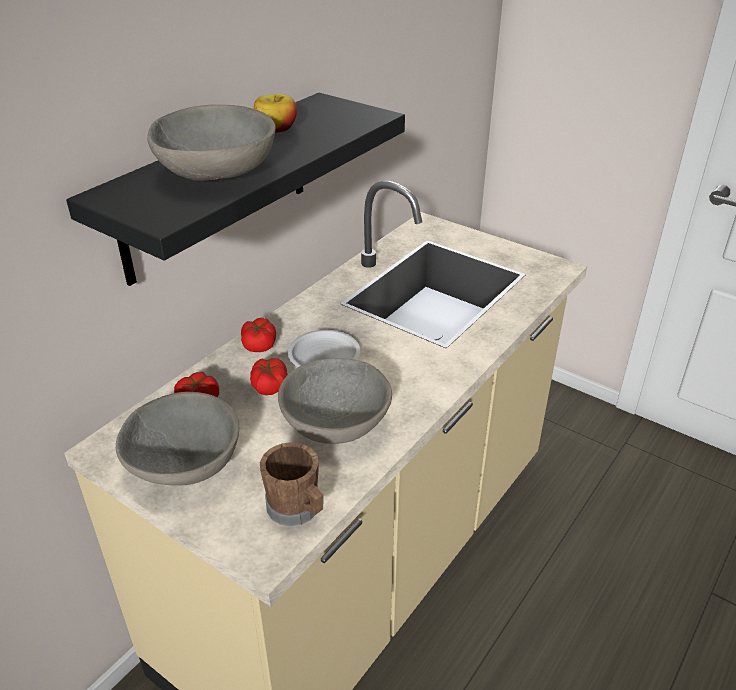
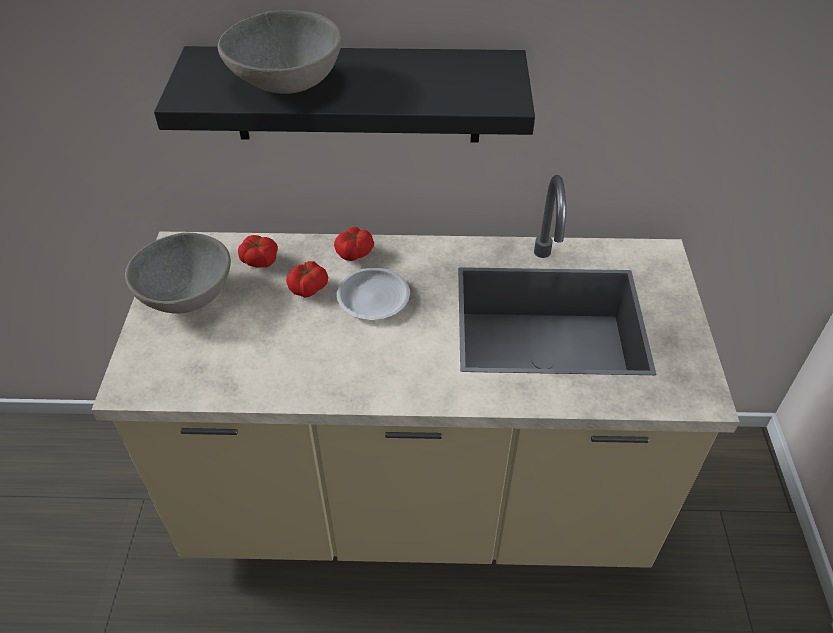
camera: 55 degrees right, 10 degrees up
(276, 130) = (404, 68): apple -> none
(297, 510) = (180, 380): brown mug -> none
(336, 423) = (293, 350): grey bowl -> none

